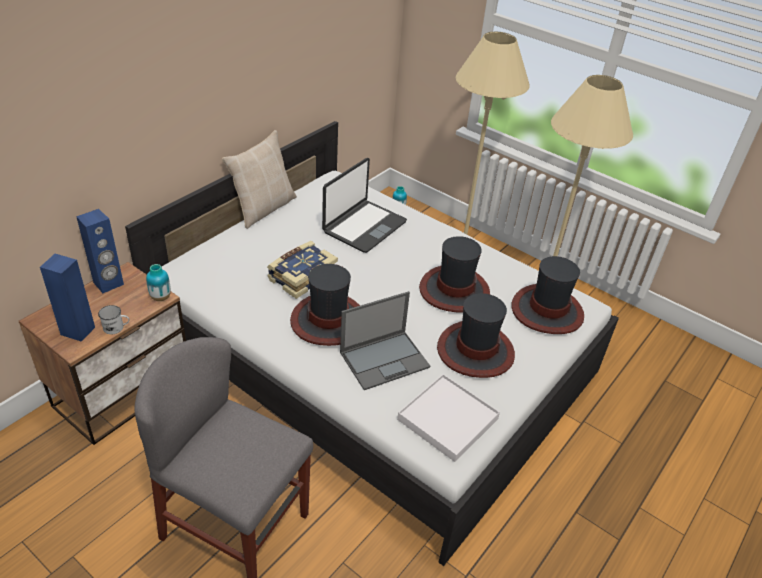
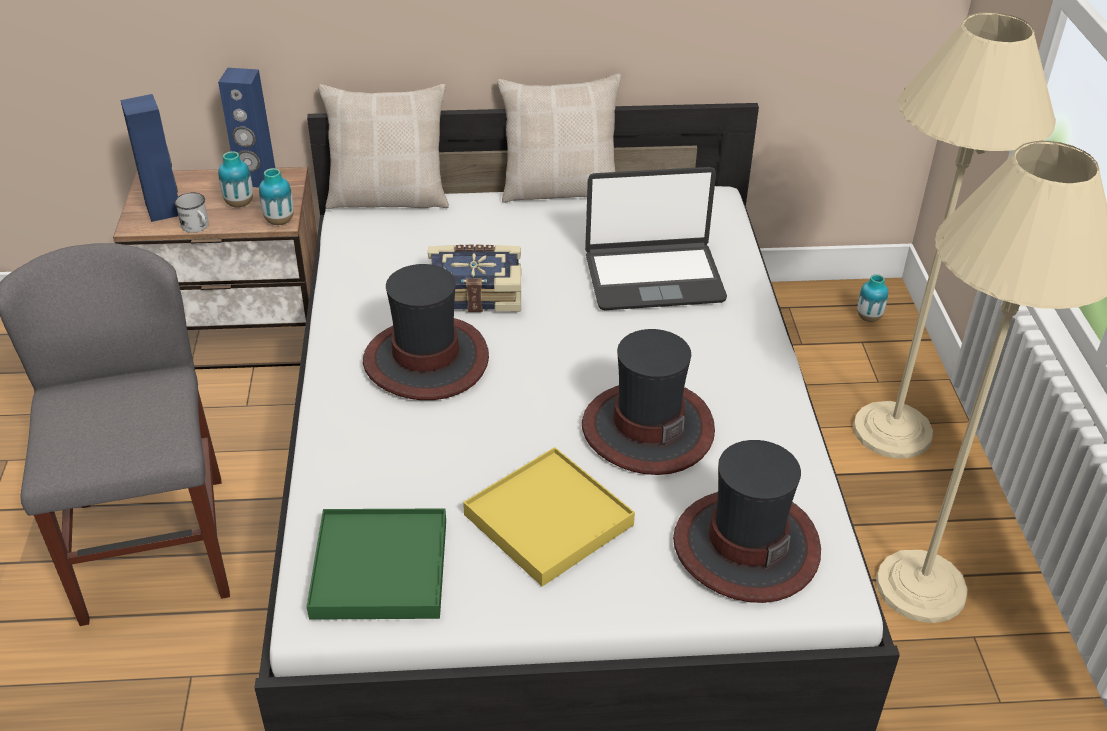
camera: 50 degrees right, 0 degrees up
(121, 301) = (239, 203): none -> vase
(185, 256) = (389, 198): none -> beige pillow
(385, 359) = (421, 448): laptop -> none
(447, 419) = (379, 568): white tray -> green tray
(475, 351) = (548, 519): hat -> yellow tray

